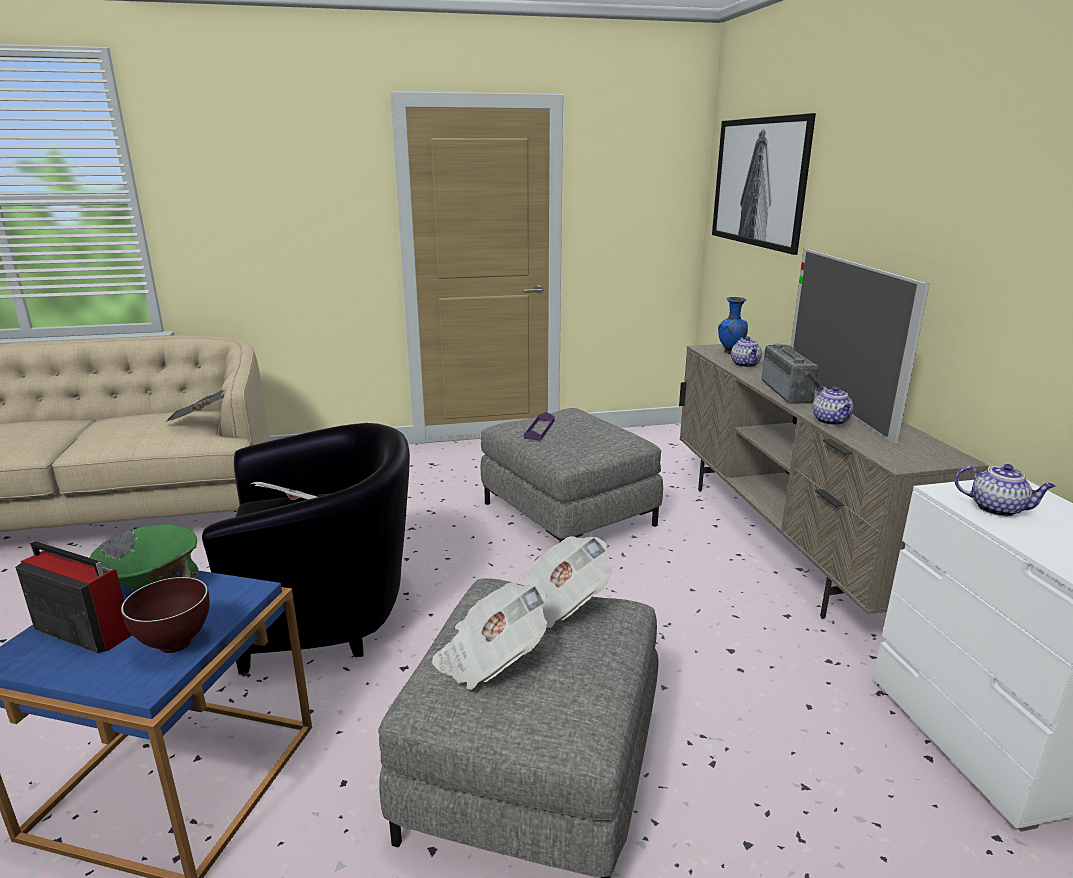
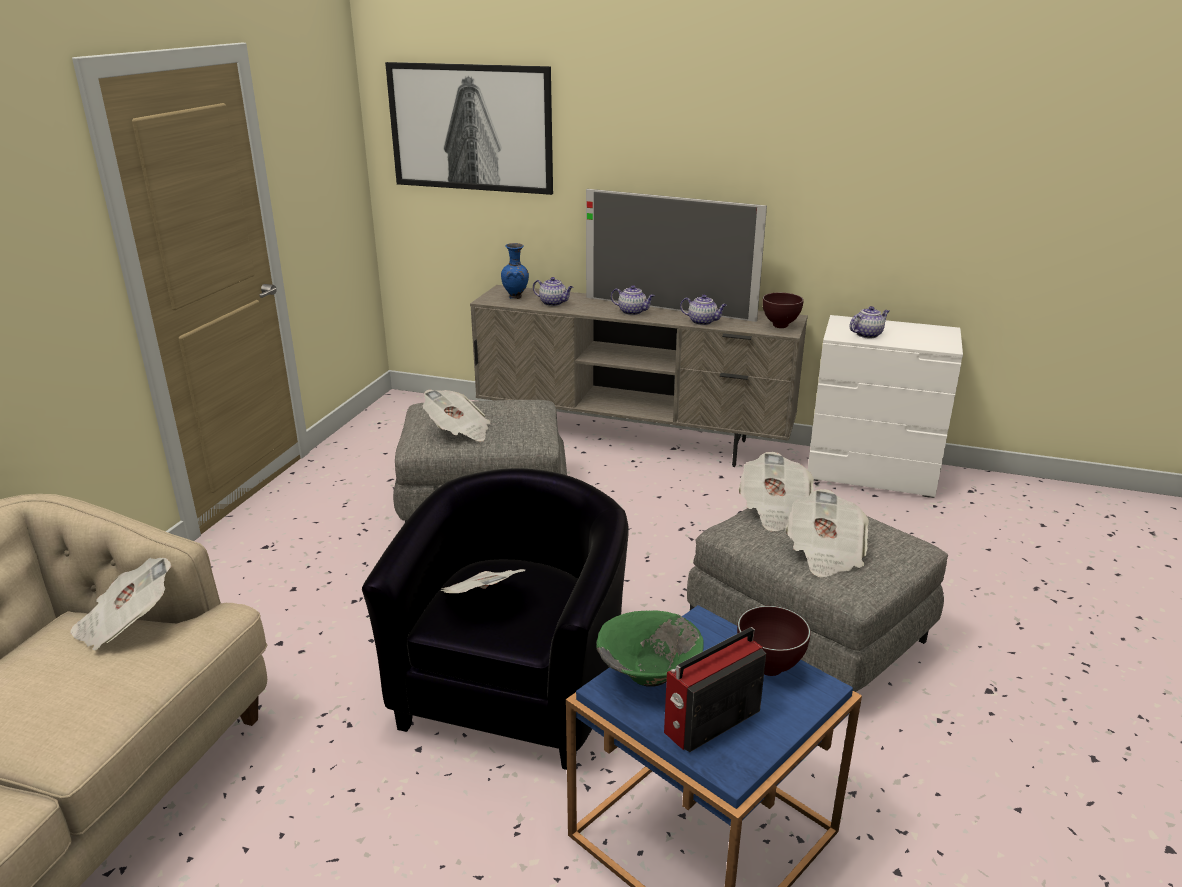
camera: 60 degrees left, 5 degrees up
(539, 429) = (459, 431): purple tray -> newspaper
(790, 392) = (633, 312): radio -> teapot
(910, 458) = (781, 326): none -> brown bowl

